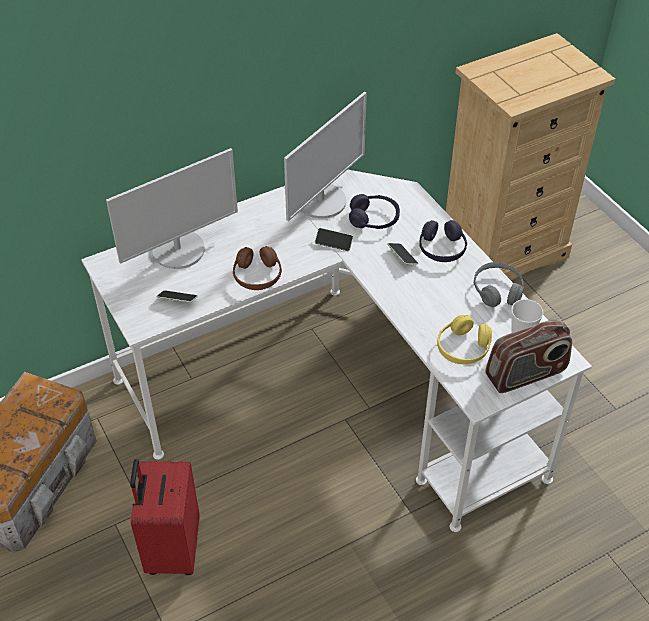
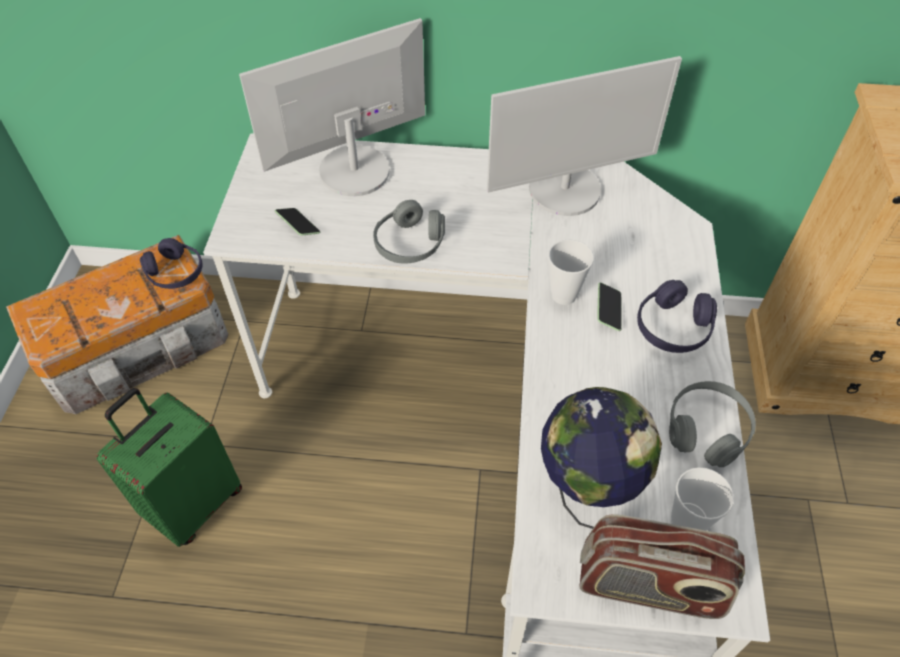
camera: 35 degrees right, 5 degrees up
(171, 549) = (193, 503): red suitcase -> green suitcase
(178, 250) = (353, 171): monitor -> monitor turned 150 degrees clockwise
(257, 276) = (410, 243): brown headphones -> grey headphones
(334, 243) = (535, 249): phone -> none
(371, 260) = (564, 295): none -> cup
(374, 219) = (613, 243): purple headphones -> purple headphones (175, 272)
(463, 348) = (587, 487): yellow headphones -> globe

